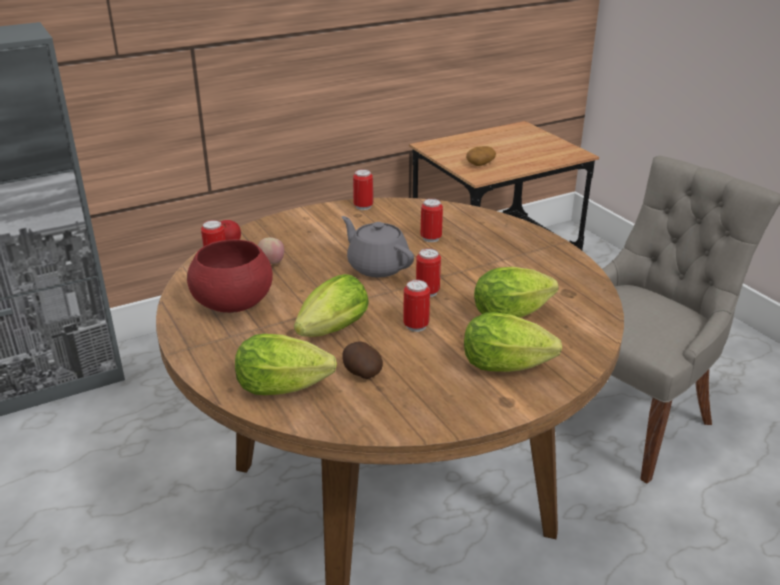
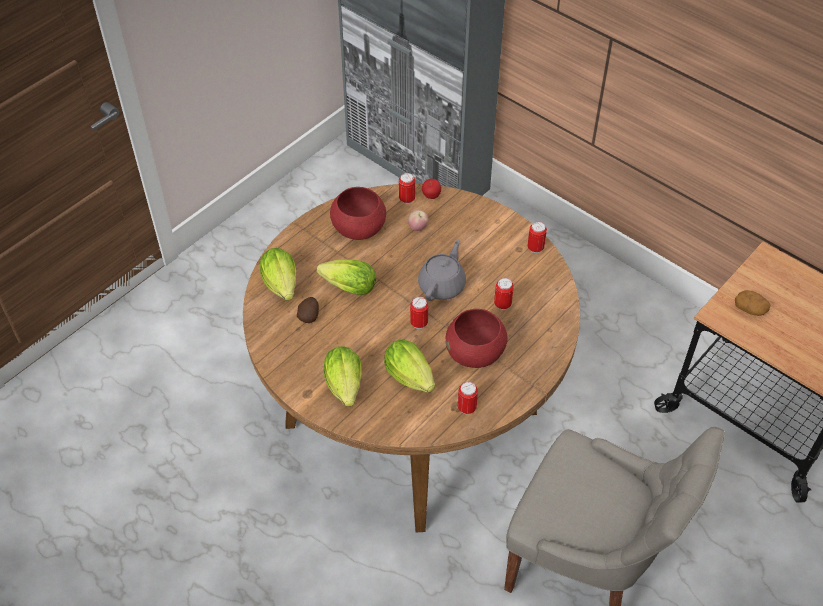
camera: 70 degrees right, 20 degrees up
(416, 326) = (372, 328): can -> can (466, 408)
(494, 267) = (475, 353): none -> red bowl

